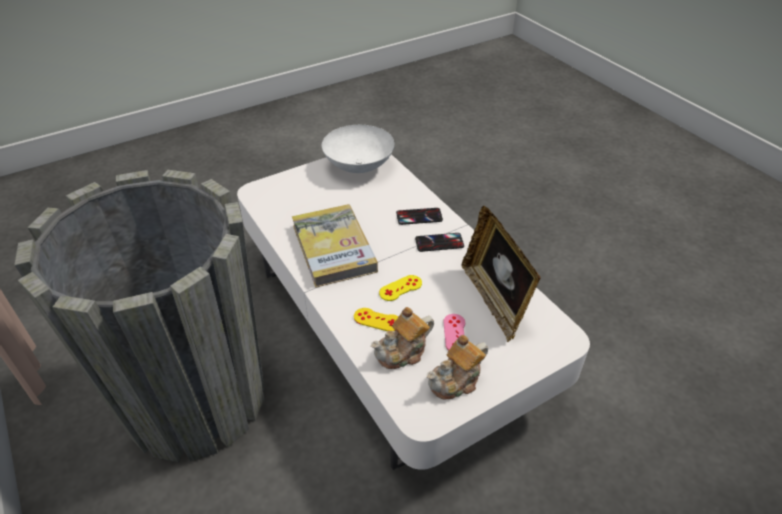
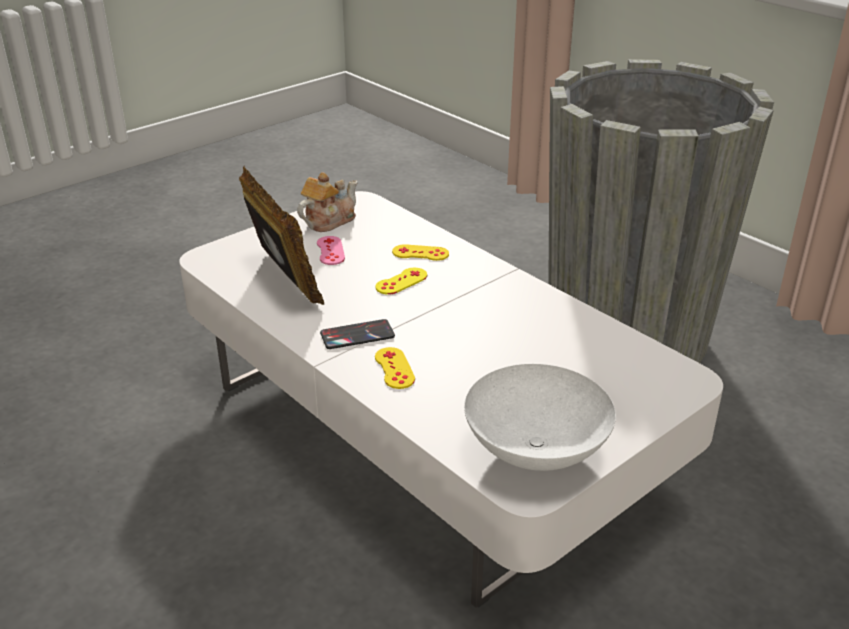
camera: 170 degrees right, 10 degrees down
(333, 248) = (508, 313): book -> none
(403, 352) = (385, 233): teapot -> none
(419, 216) = (394, 368): phone -> yellow game controller

